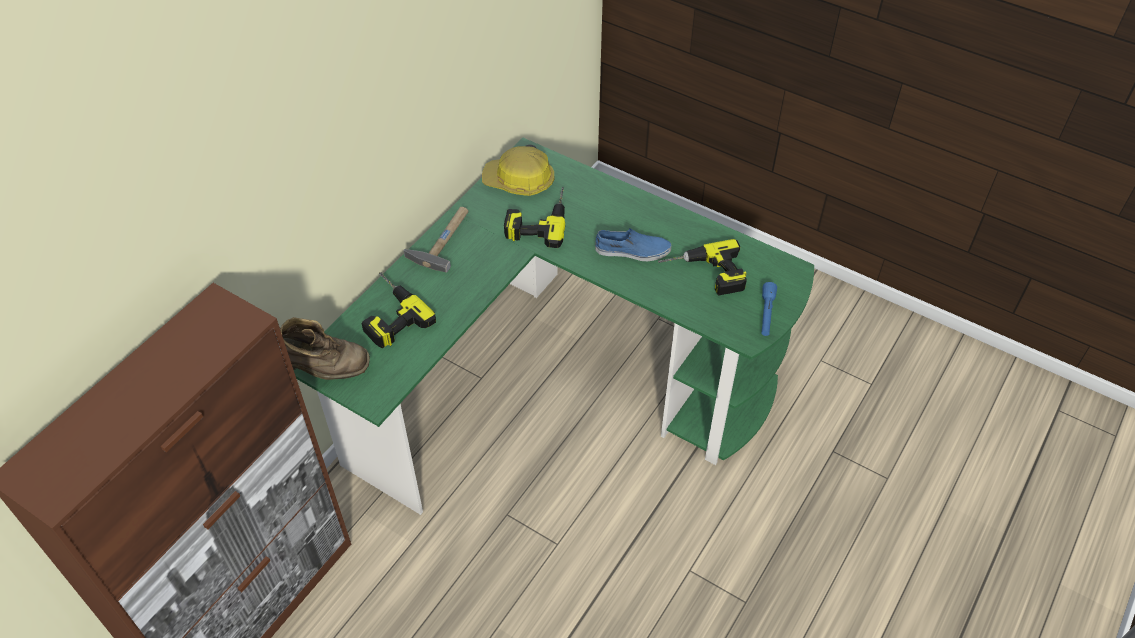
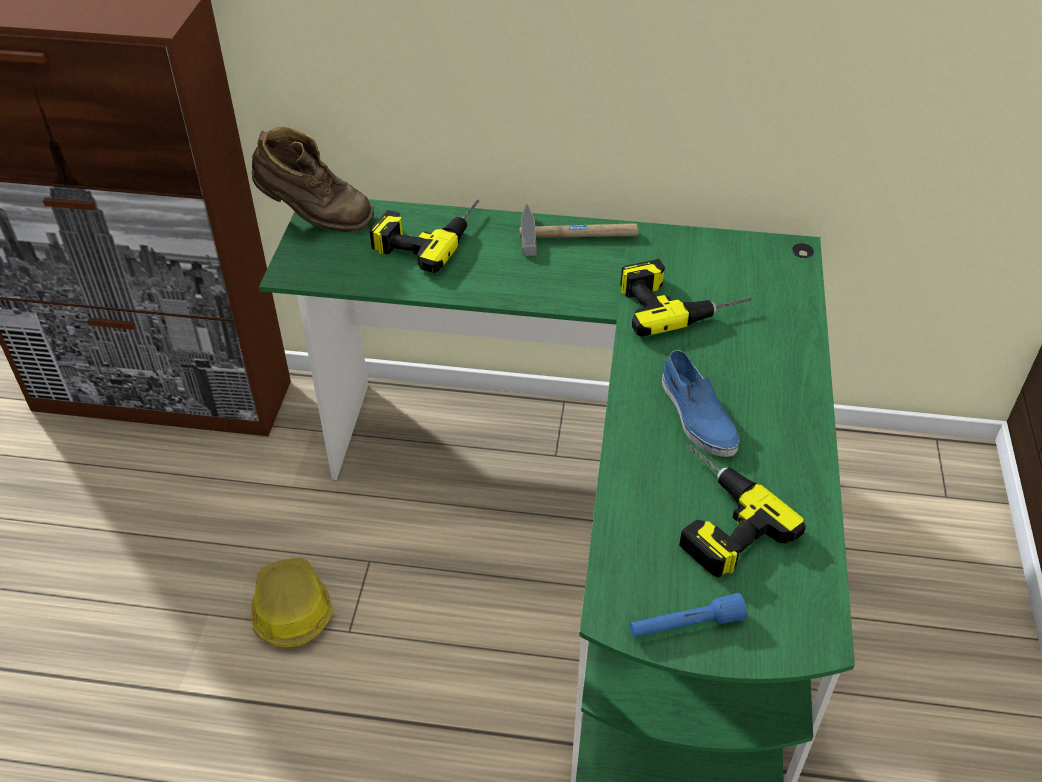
camera: 65 degrees right, 5 degrees down
(322, 370) = (314, 218): brown boot -> brown boot turned 45 degrees counterclockwise
(519, 181) = (733, 262): hard hat -> hard hat (290, 609)

